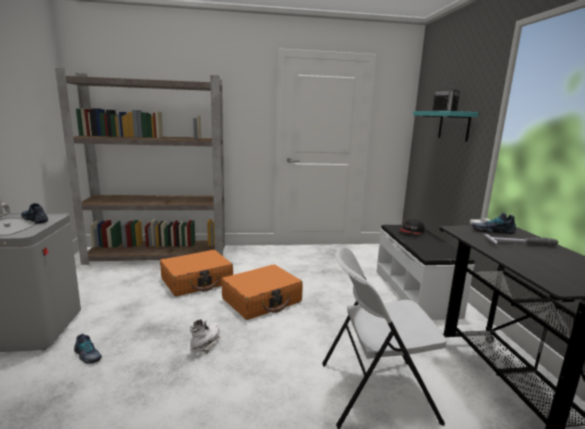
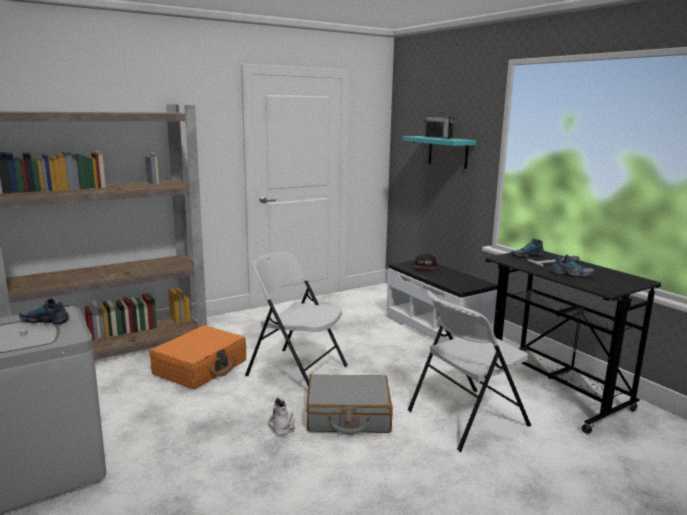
camera: 25 degrees left, 0 degrees up
(87, 355) = (161, 471): shoe -> shoe (572, 274)
(262, 300) = (297, 370): orange suitcase -> white chair
(265, 353) = (348, 416): none -> grey suitcase

